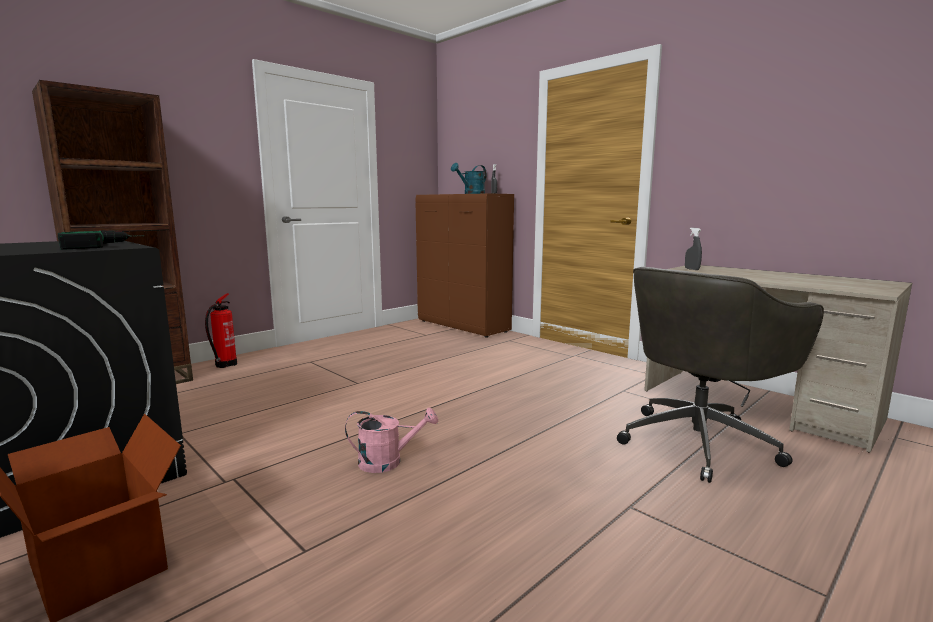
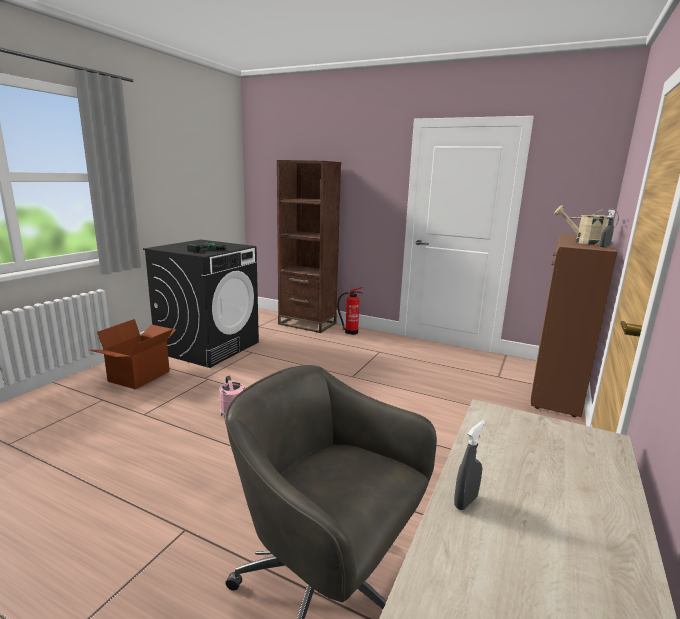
camera: 70 degrees right, 5 degrees up
(471, 193) = (584, 242): turquoise watering can -> beige watering can
(692, 269) = (545, 431): grey spray bottle -> grey spray bottle (465, 502)

